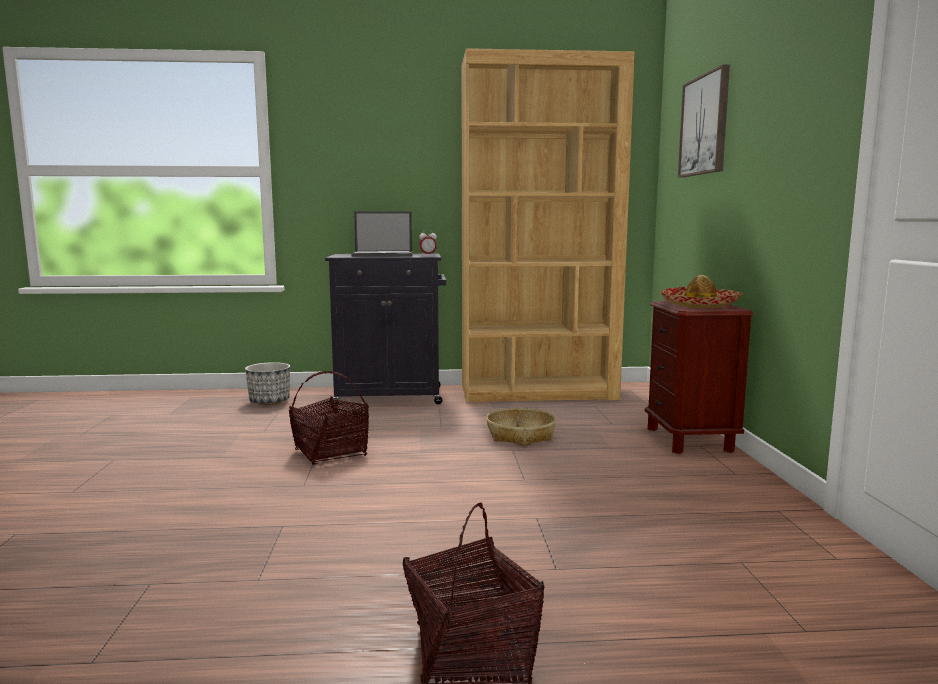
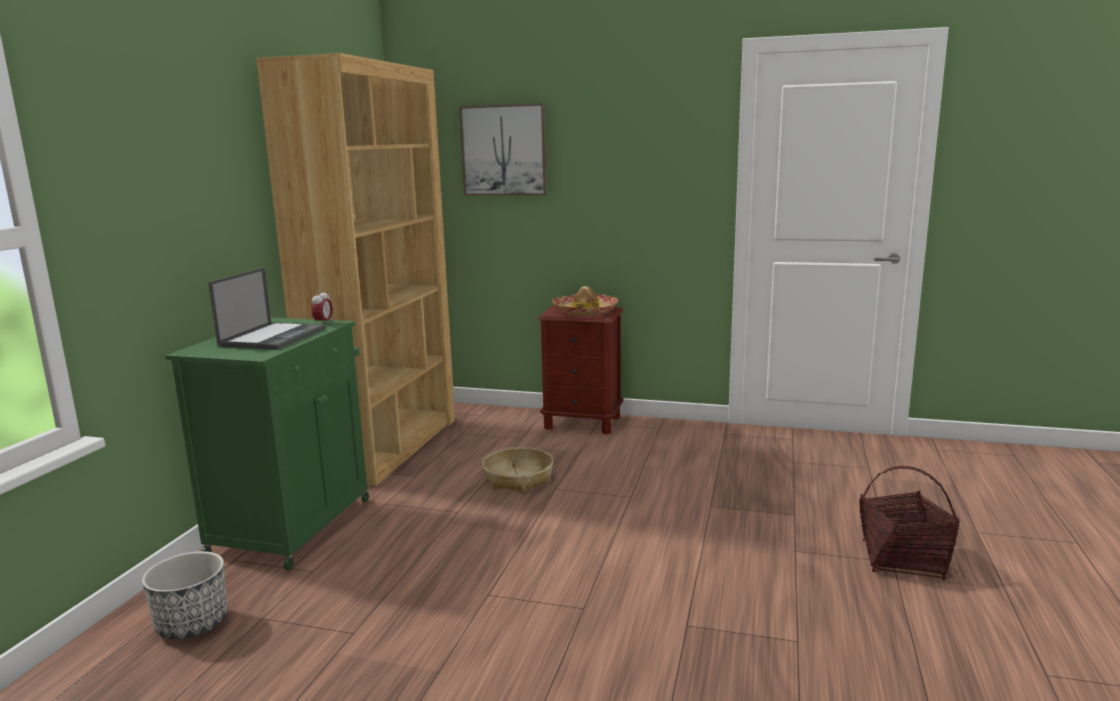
camera: 70 degrees left, 5 degrees up
(331, 453) = (490, 584): basket -> none
(391, 396) = (293, 525): black cabinet -> green cabinet

